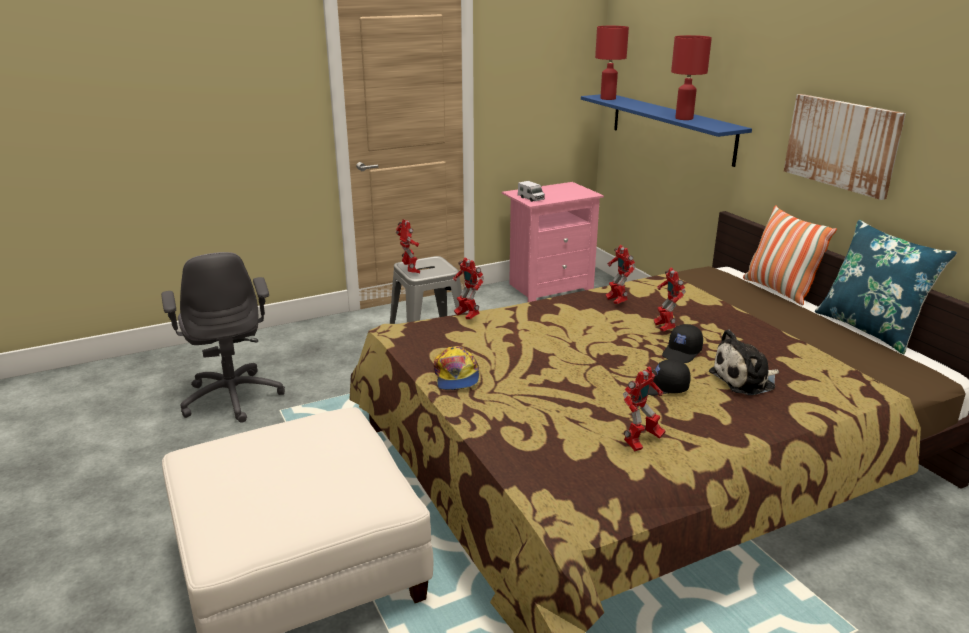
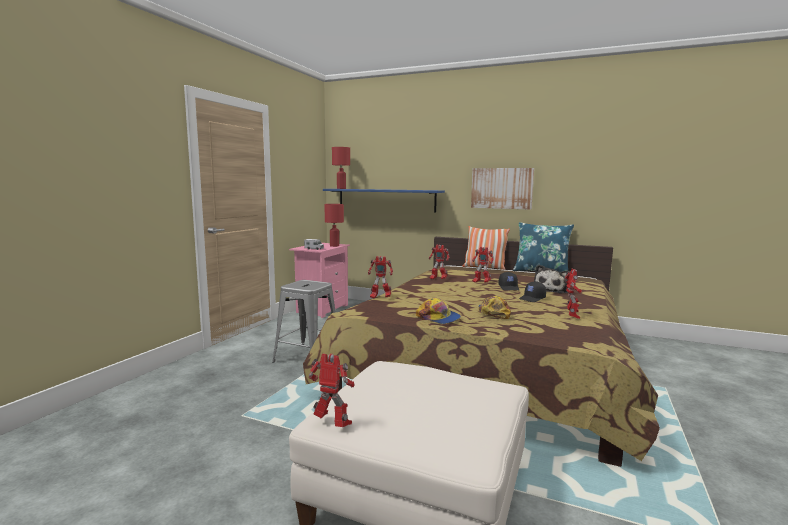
camera: 40 degrees left, 15 degrees down
(233, 397) = (183, 422): grey office chair -> none
(410, 271) = (301, 287): toy robot -> toy robot (333, 424)
(539, 394) = (493, 313): none -> cap
(683, 118) = (405, 189): red table lamp -> red table lamp (334, 246)

